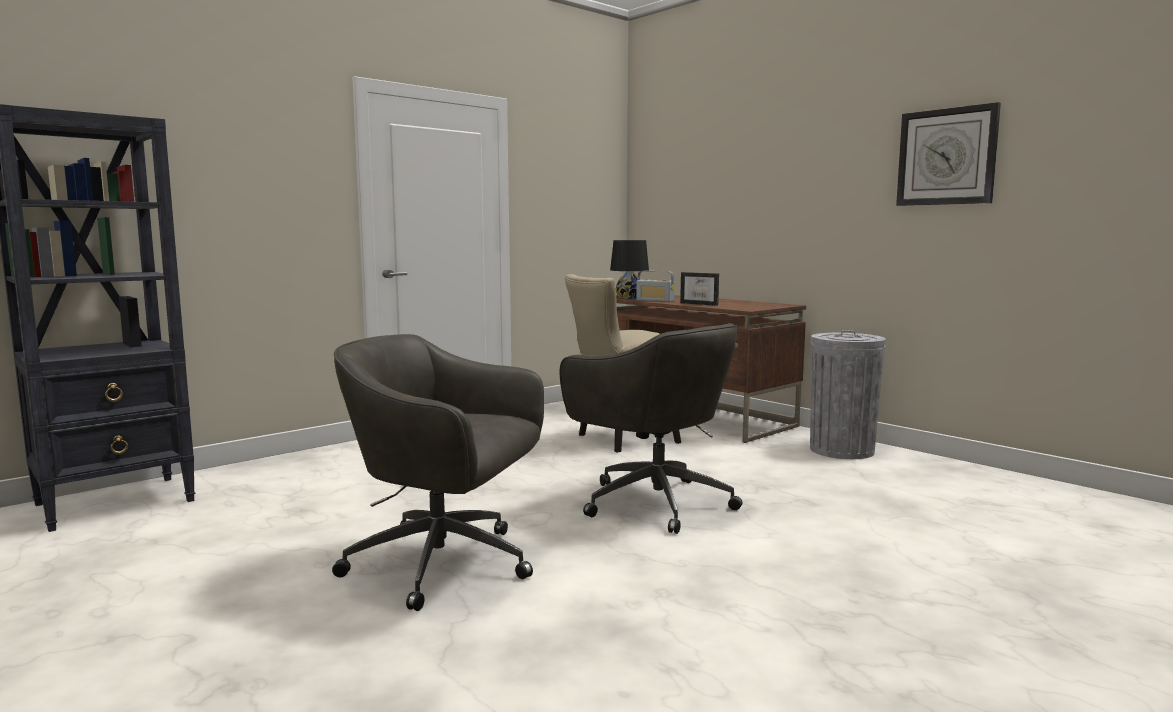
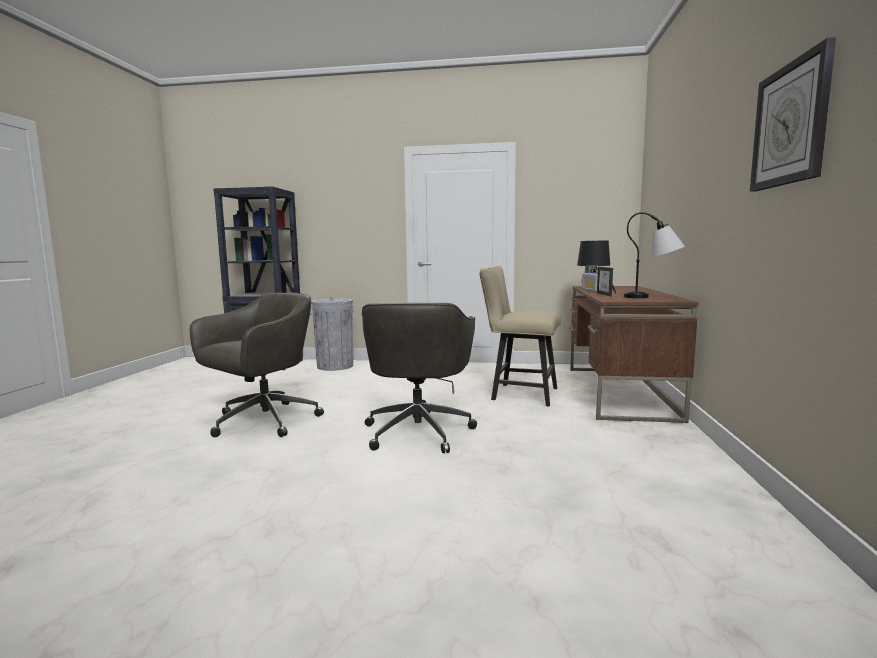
camera: 50 degrees right, 0 degrees up
(445, 565) = (262, 421): grey office chair -> grey office chair turned 60 degrees clockwise
(752, 303) = (653, 297): none -> table lamp
(841, 450) = (665, 450): grey trash can -> grey trash can (335, 366)

